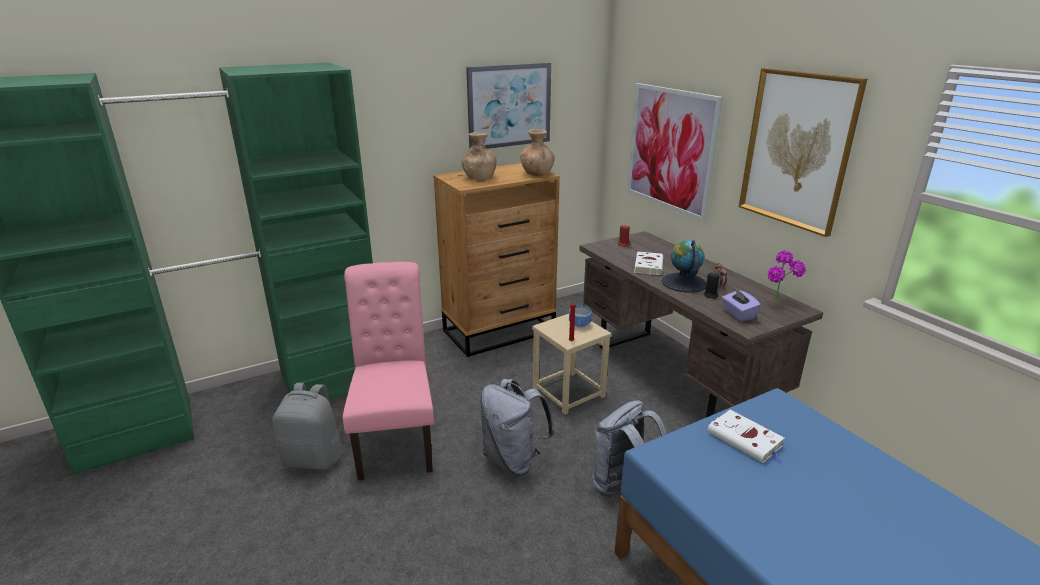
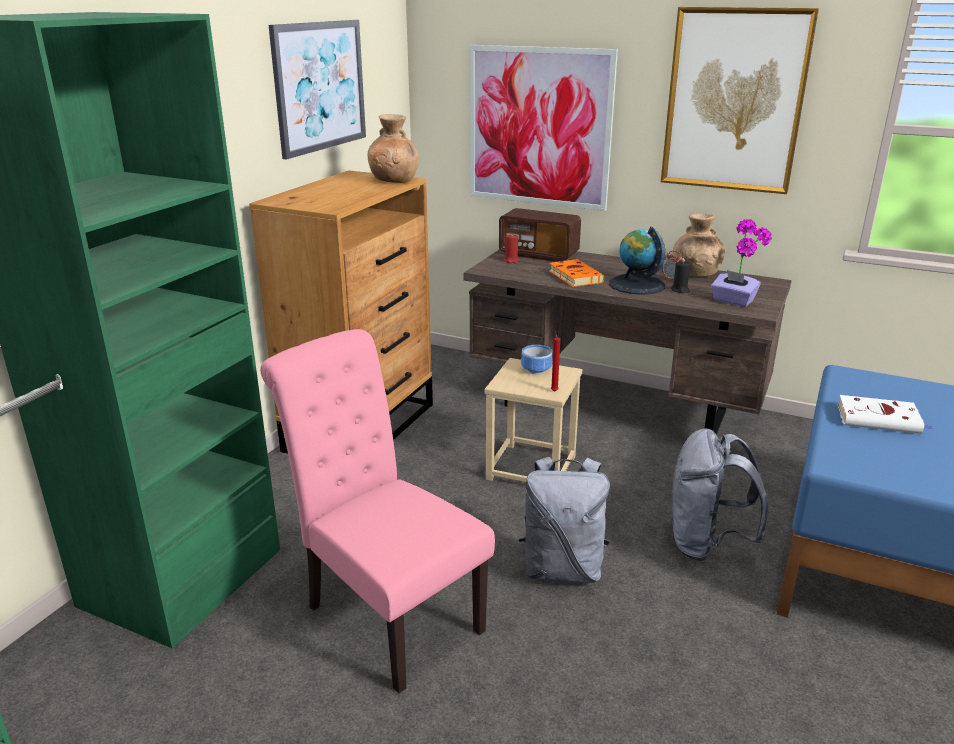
camera: 35 degrees left, 0 degrees up
(314, 458) = (294, 699): grey backpack -> none
(479, 177) = (326, 196): brown vase -> brown vase (695, 273)
(648, 265) = (574, 276): white book -> orange book
(650, 244) = (538, 254): none -> radio

